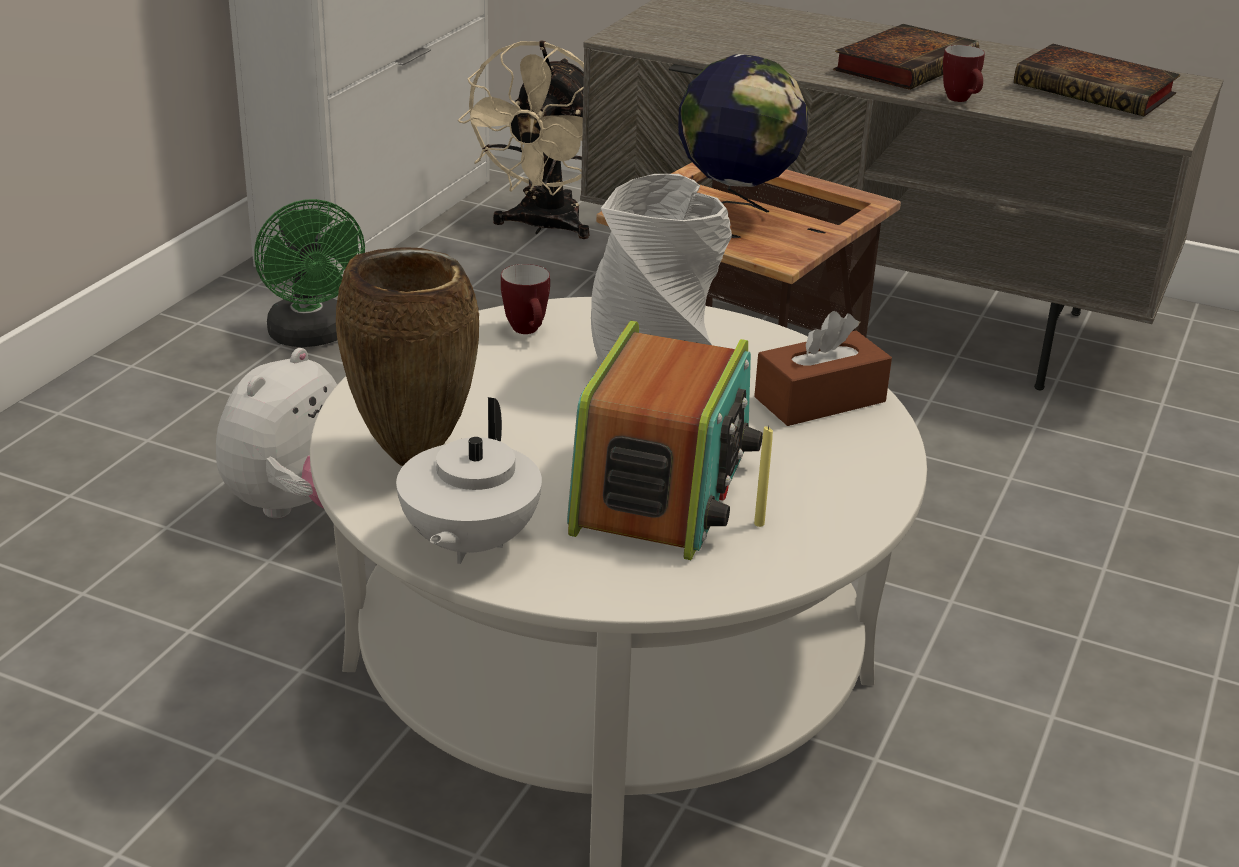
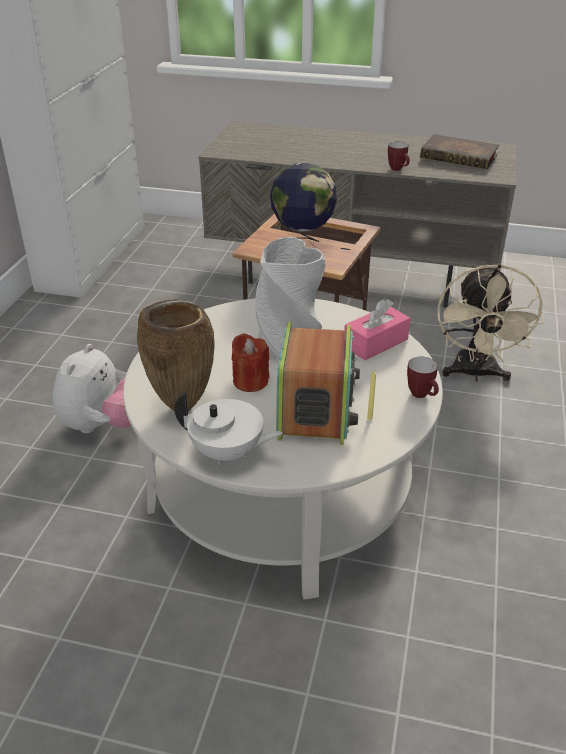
camera: 10 degrees left, 5 degrees up
(312, 337) = (77, 327): green fan -> none
(468, 543) = (227, 453): white teapot -> white teapot turned 75 degrees counterclockwise
(528, 332) = (217, 325): mug -> mug (422, 396)
(543, 227) = (179, 250): beige fan -> beige fan (475, 374)
(555, 432) = (250, 381): none -> red candle
(820, 399) = (375, 343): brown tissue box -> pink tissue box
(906, 65) = (364, 153): book -> none

